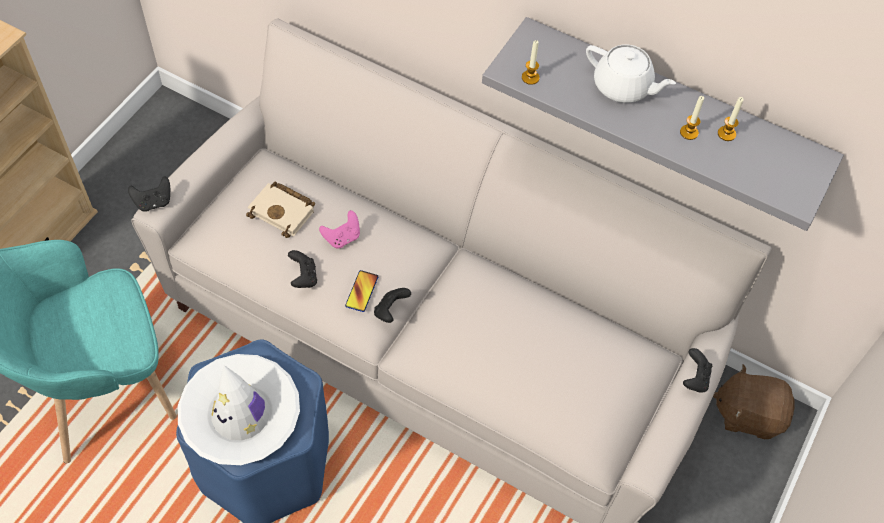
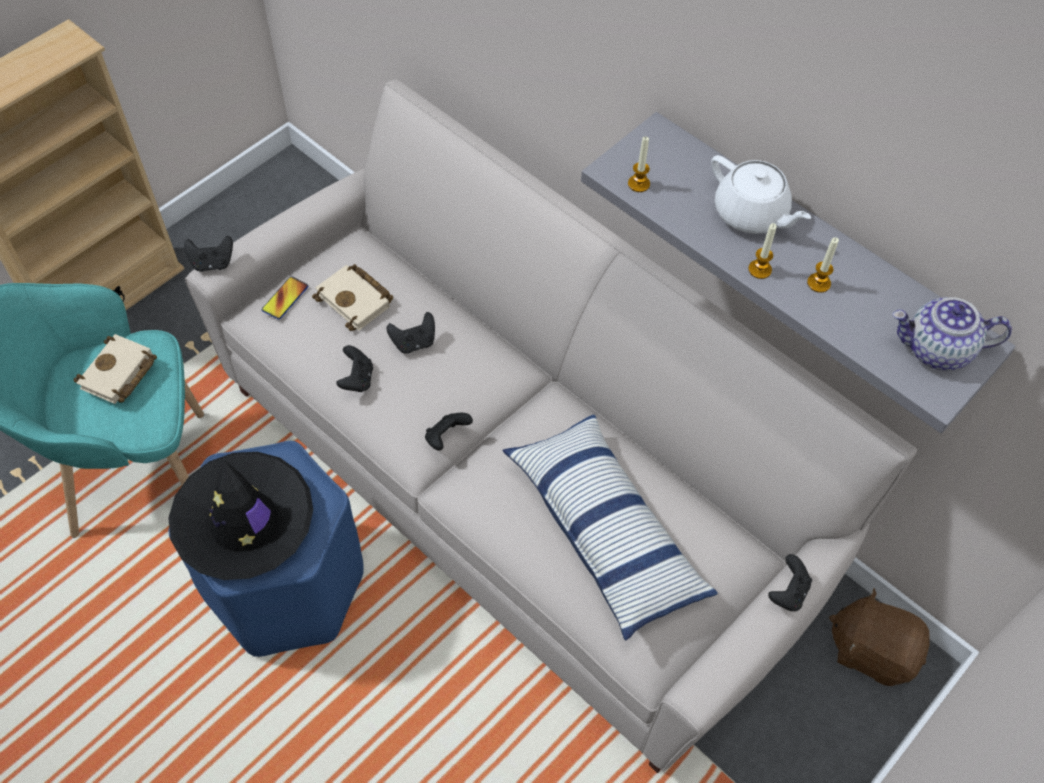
camera: 15 degrees right, 0 degrees up
(93, 313) = (118, 375): none -> beige book
(241, 415) = (245, 522): white hat -> black hat
(342, 238) = (414, 342): pink game controller -> black game controller
(361, 291) = (419, 408): phone -> phone (285, 298)
(540, 361) = (605, 532): none -> pillow
(726, 134) = (867, 293): candle -> candle (759, 269)
(789, 168) = (936, 350): none -> teapot

